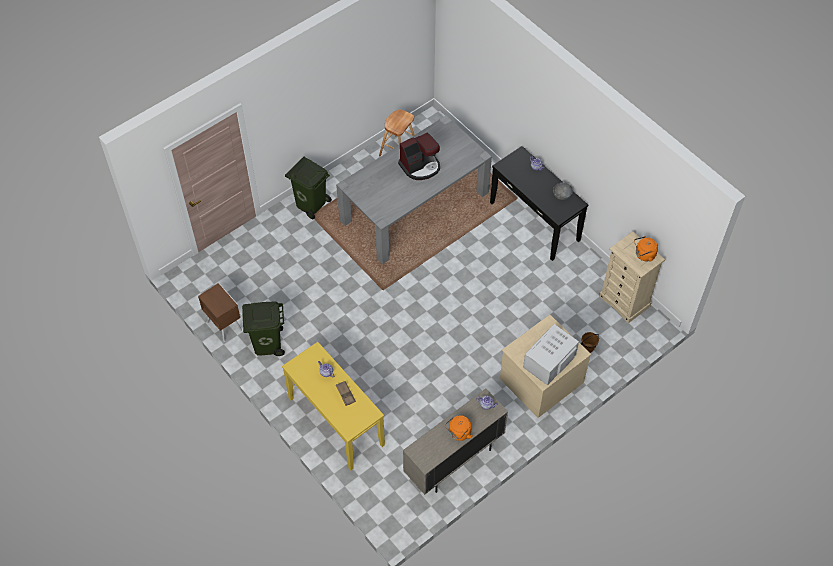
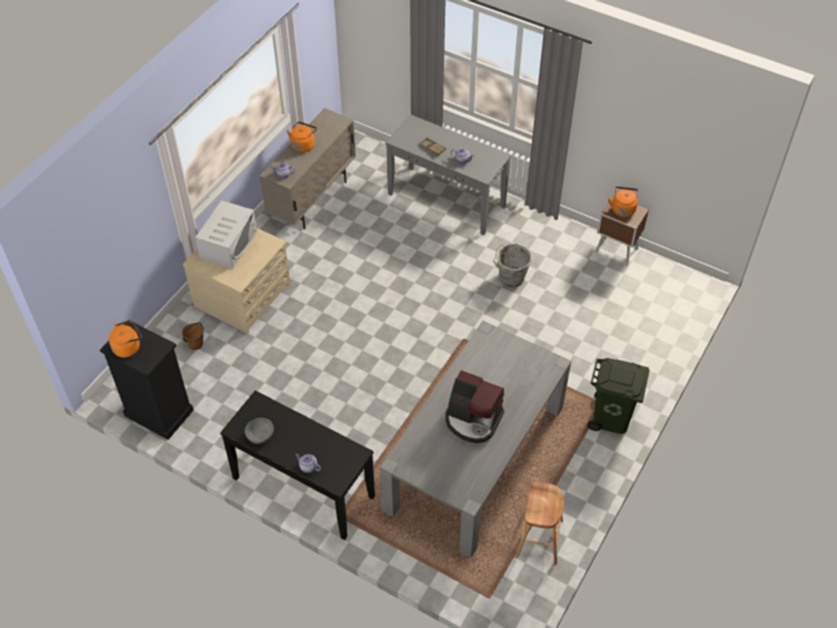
camera: 160 degrees right, 5 degrees down
(217, 302) = (623, 209): none -> orange kettle
(267, 343) = (559, 247): green trash can -> none
(321, 328) = (510, 278): none -> grey bucket
(335, 421) = (446, 200): yellow console table -> grey console table
(420, 166) = (473, 420): coffee machine -> coffee machine turned 105 degrees counterclockwise
(624, 301) = (158, 413): beige dresser -> black dresser

